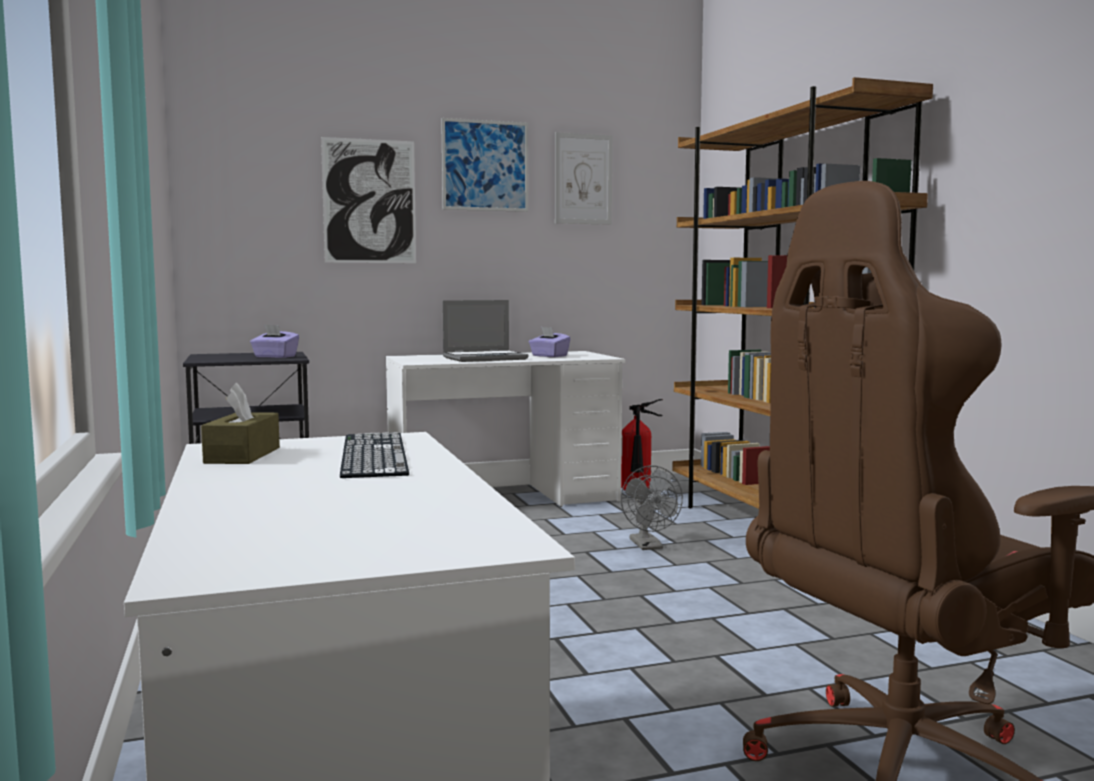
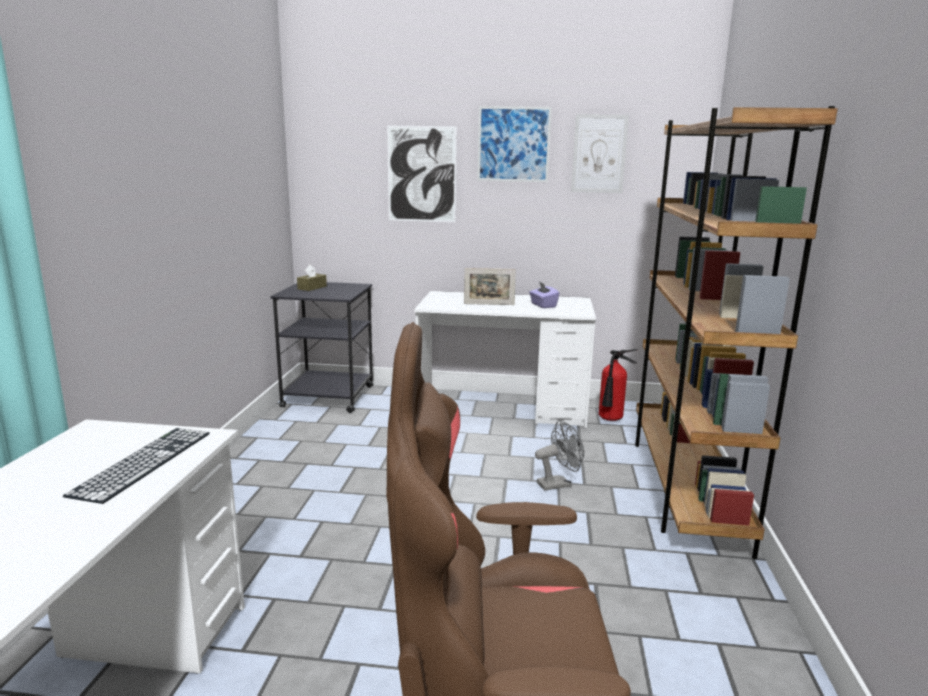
camera: 25 degrees right, 10 degrees up
(243, 455) = (79, 445): brown tissue box -> brown tissue box (312, 288)
(275, 357) = (337, 292): purple tissue box -> none
(485, 358) = (489, 304): laptop -> picture frame
(649, 546) = (558, 484): grey fan -> grey fan turned 120 degrees counterclockwise

